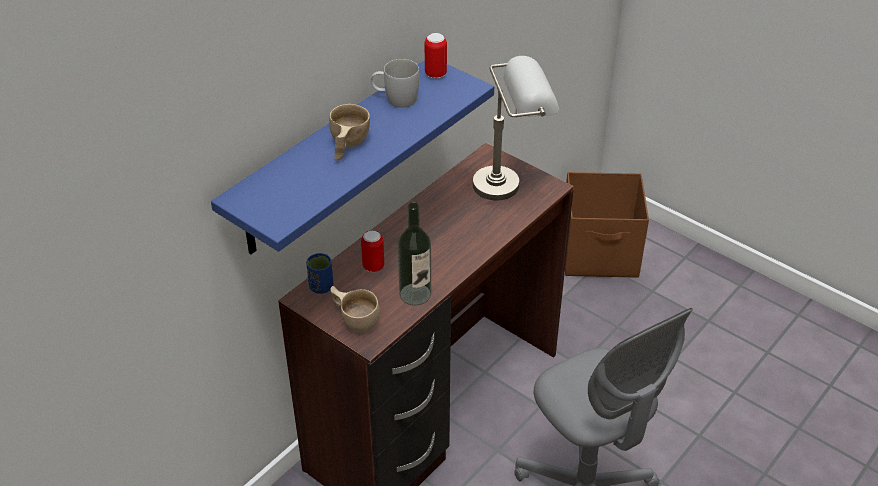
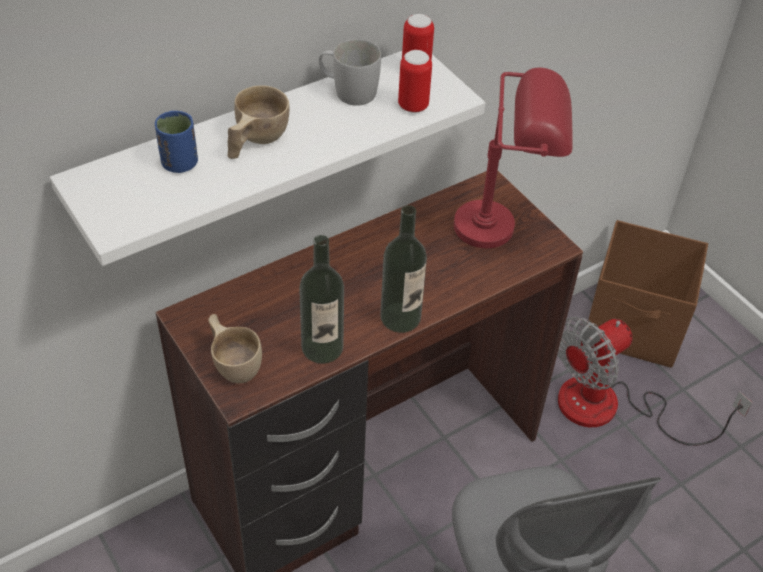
camera: 15 degrees right, 5 degrees up
(321, 287) = (213, 308): blue cup -> blue cup (179, 164)
(331, 158) = (252, 150): blue shelf -> white shelf
(373, 266) = (287, 297): can -> can (413, 106)
(462, 260) = (400, 317): none -> bottle
(511, 182) = (505, 227): grey table lamp -> red table lamp
(603, 318) = (610, 408): none -> fan

